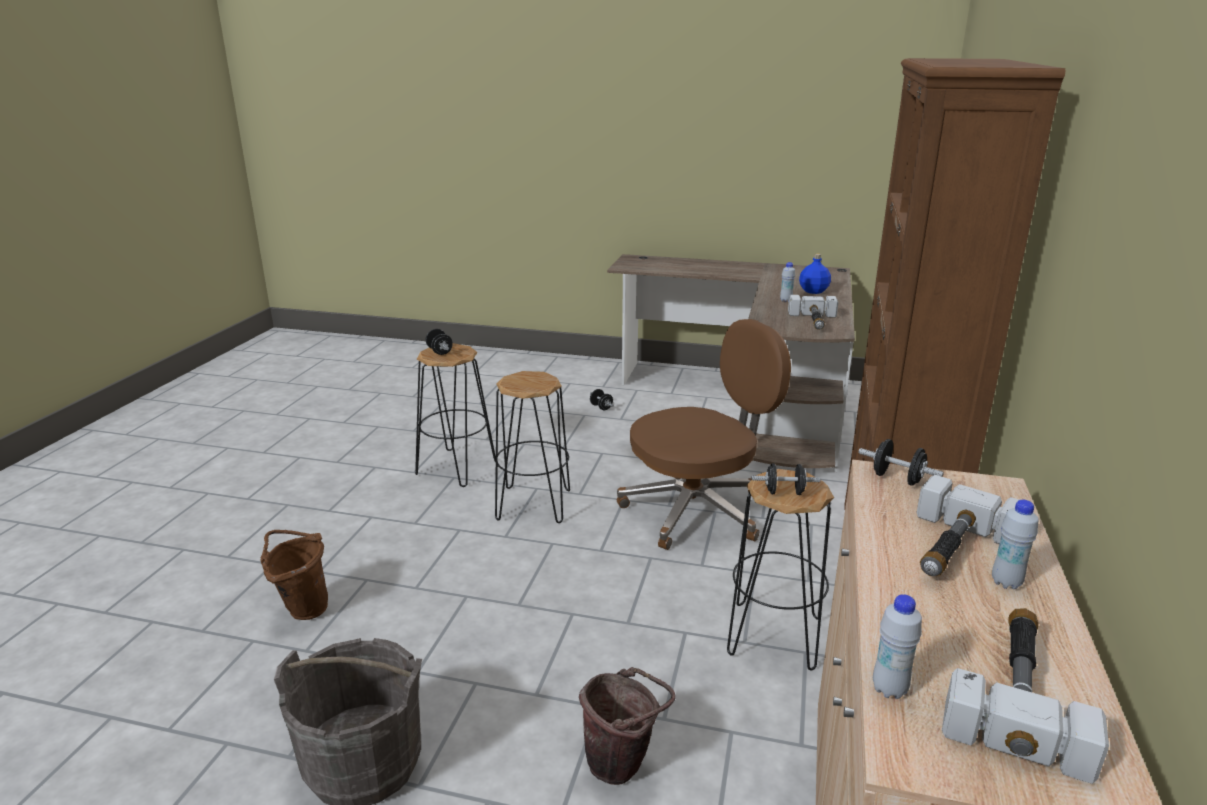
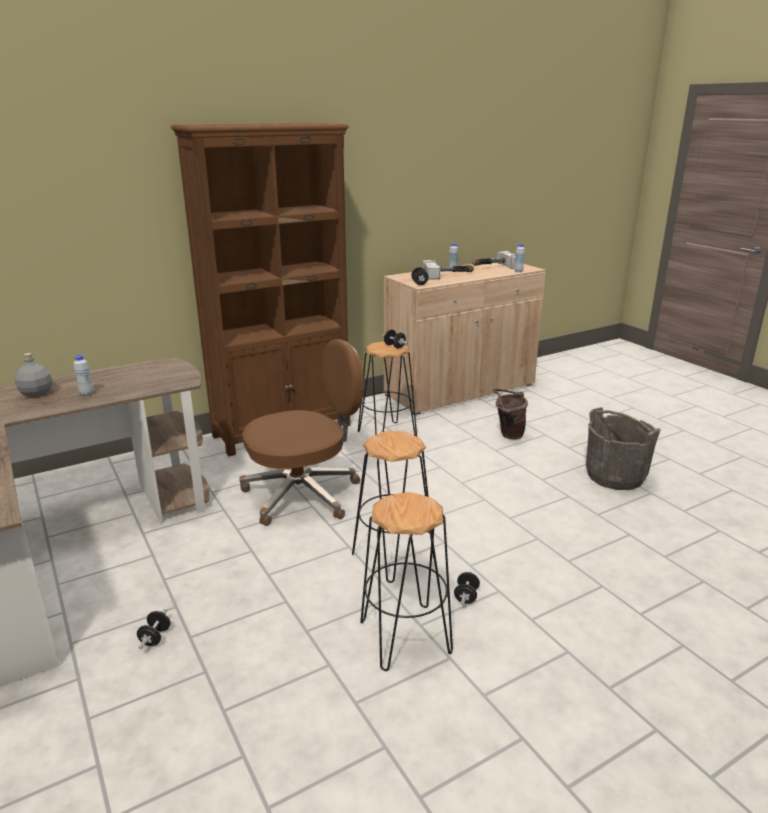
camera: 135 degrees left, 0 degrees up
(302, 608) = (624, 562): brown bucket -> none
(439, 351) = (413, 513): black dumbbell -> black dumbbell (466, 596)
(697, 510) = (304, 494): brown office chair -> brown office chair turned 135 degrees clockwise
(813, 291) = (37, 393): blue bottle -> grey bottle
(814, 322) = (147, 372): hammer -> none

